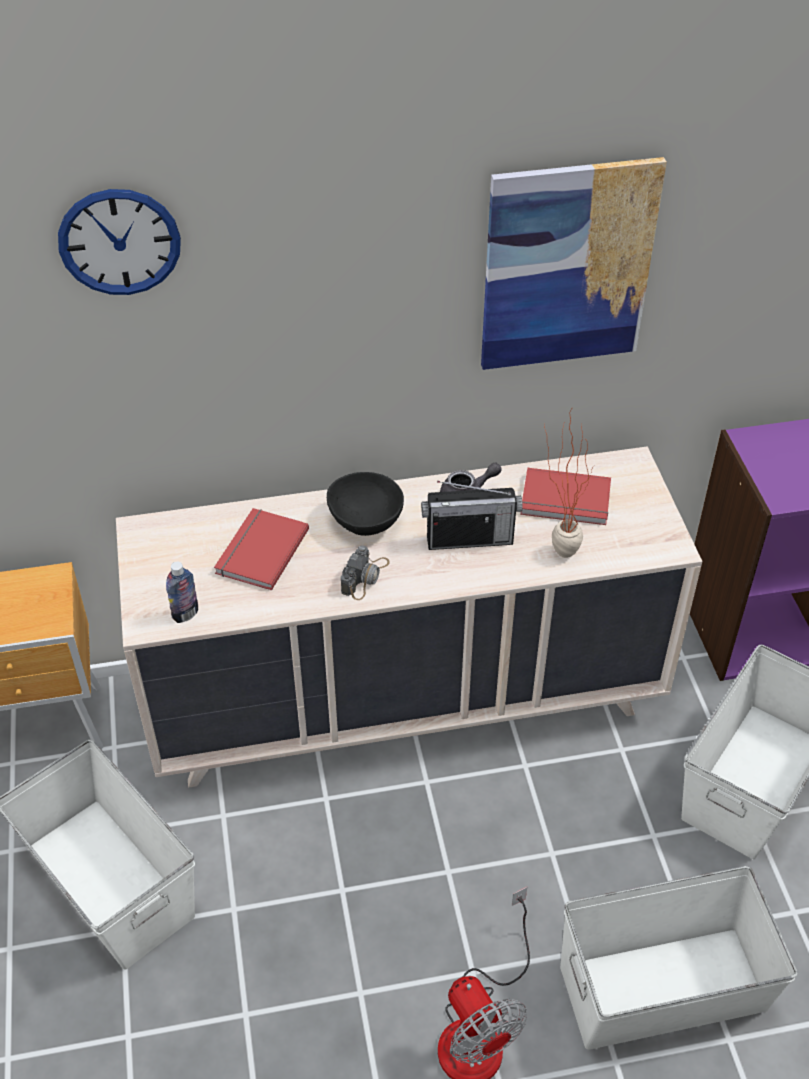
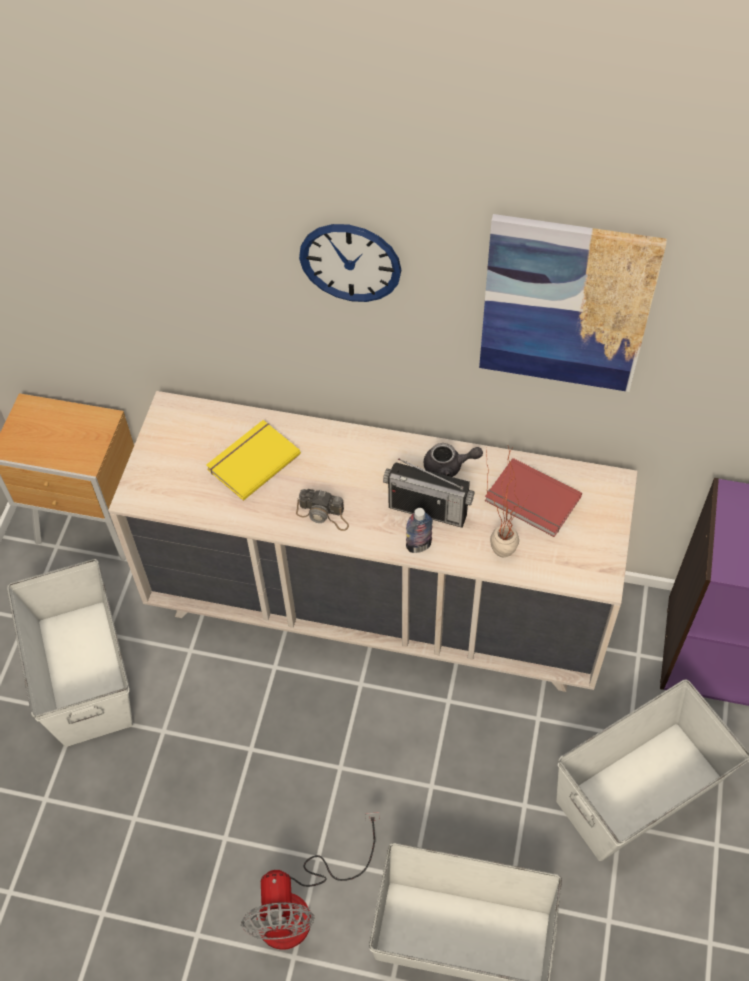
camera: 25 degrees right, 10 degrees up
(119, 242) = (158, 188): wall clock -> wall clock (350, 262)
(185, 614) = (167, 498): bottle -> bottle (418, 546)
(259, 551) = (251, 461): red book -> yellow book
(365, 577) = (323, 514): camera -> camera turned 60 degrees clockwise
(366, 522) = (351, 463): black bowl -> none

